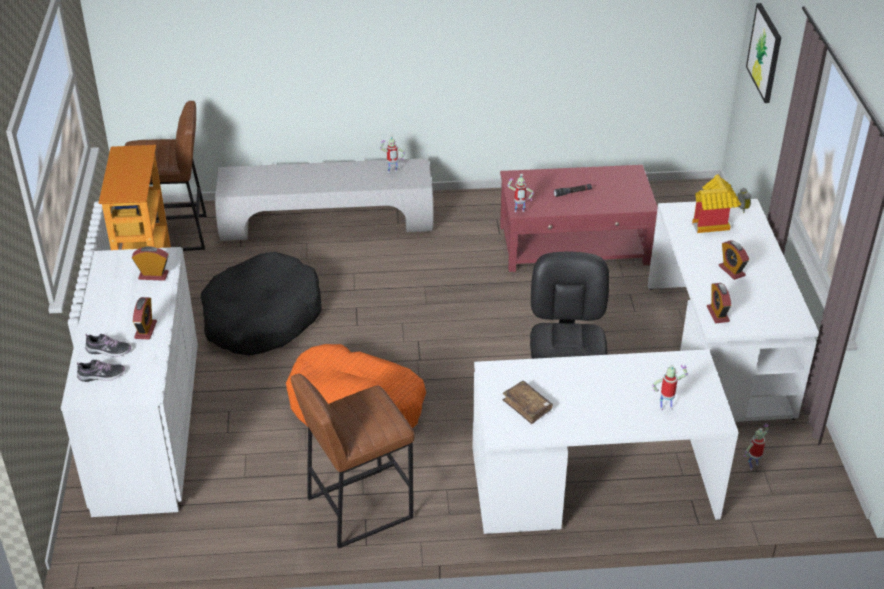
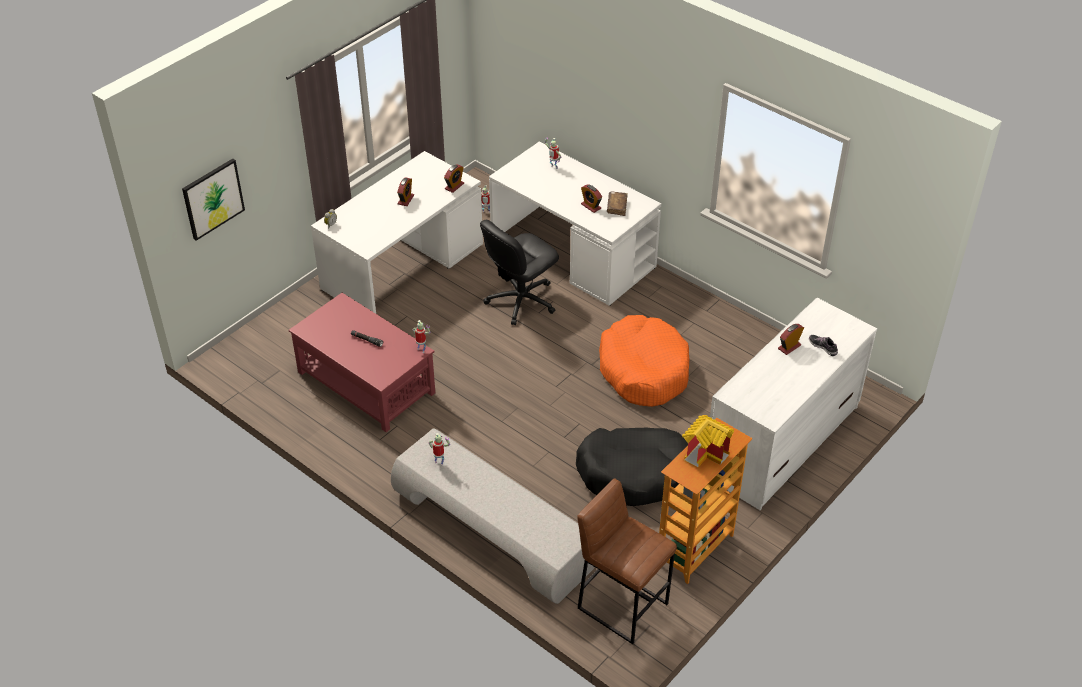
camera: 135 degrees left, 5 degrees up
(101, 375) = (839, 333): shoe -> none
(153, 275) = (751, 384): alarm clock -> alarm clock (591, 206)
(358, 508) = (704, 318): brown stool -> none
(713, 224) = (364, 228): toy house -> toy house (706, 453)

